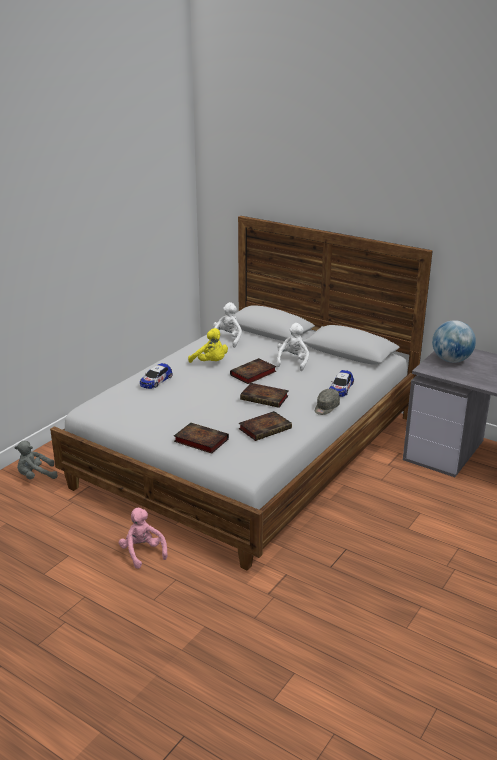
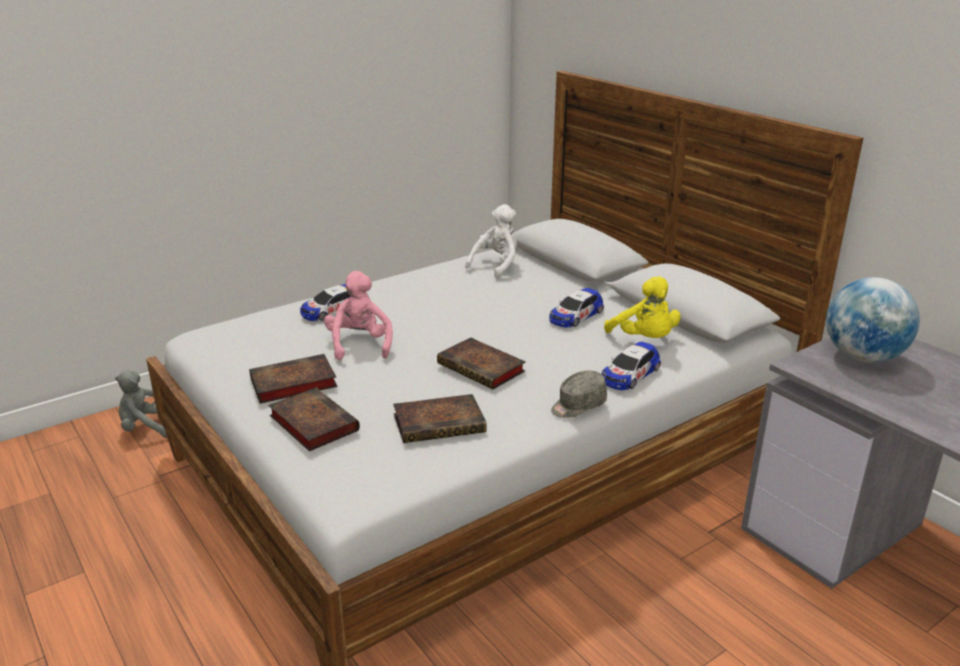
camera: 20 degrees right, 0 degrees up
(142, 552) = (191, 597): pink plush toy -> pink plush toy (359, 345)
(211, 363) = (441, 296): yellow plush toy -> yellow plush toy (644, 339)
(252, 374) = (492, 324): book -> book (291, 384)
(293, 362) = (575, 315): white plush toy -> toy car

